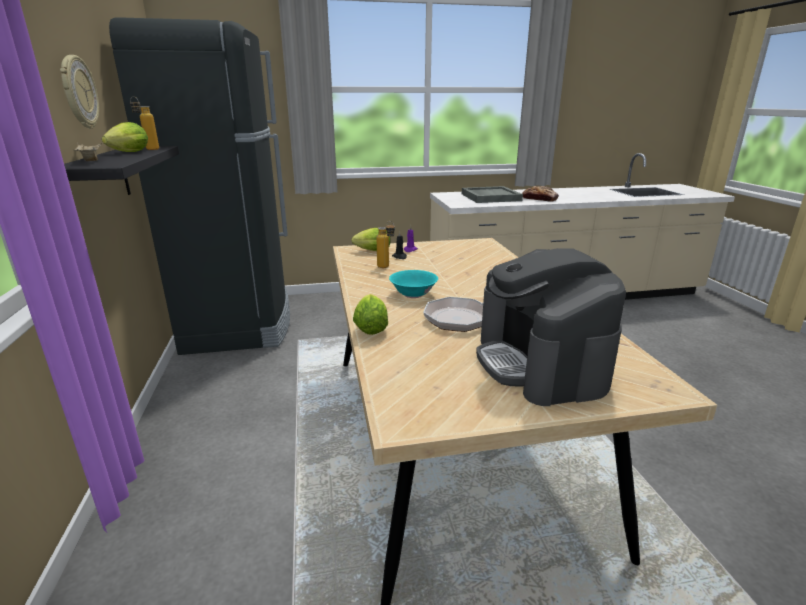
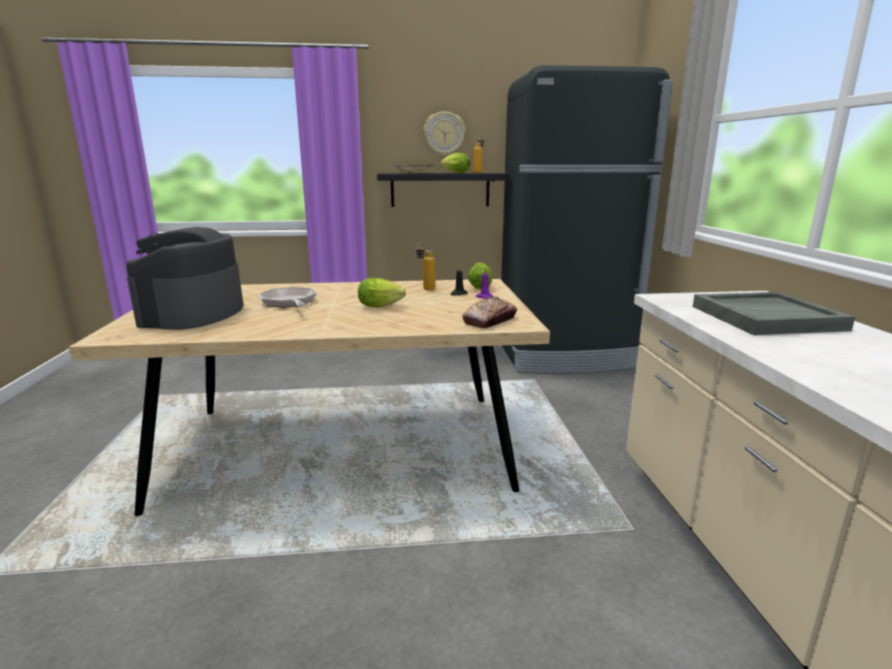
camera: 95 degrees right, 5 degrees down
(371, 327) = (298, 286): lettuce -> lettuce (382, 306)
(413, 294) = (350, 294): turquoise bowl -> none
(539, 199) = (799, 351): bread -> bread (490, 320)
(540, 363) = (193, 314): coffee machine -> coffee machine turned 75 degrees counterclockwise

